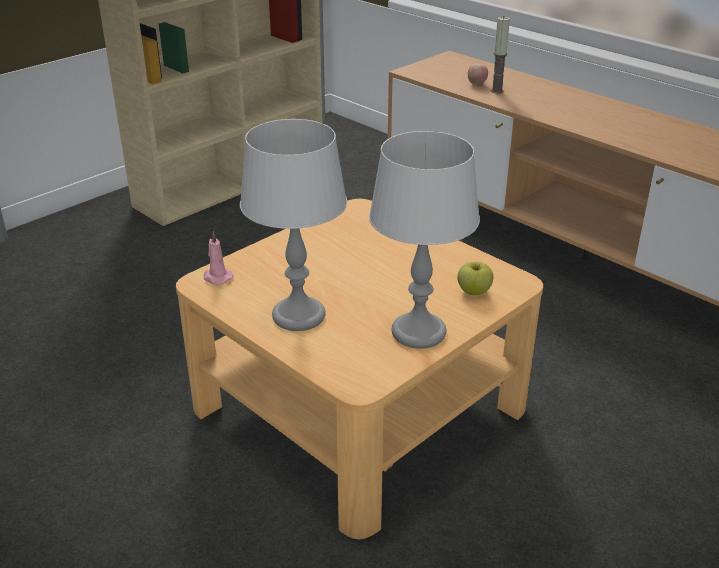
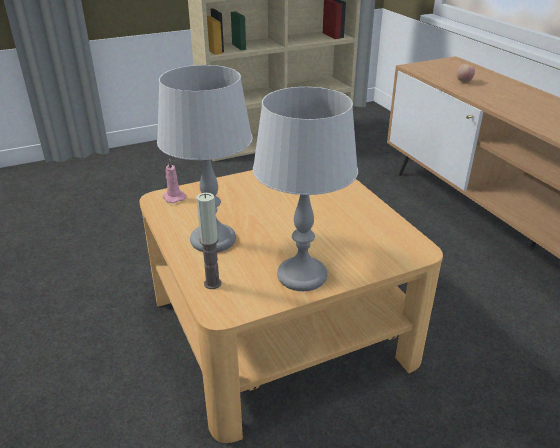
camera: 20 degrees right, 0 degrees up
(474, 291) = (373, 250): apple -> none
(497, 91) = (478, 89): candle -> candle (212, 283)

